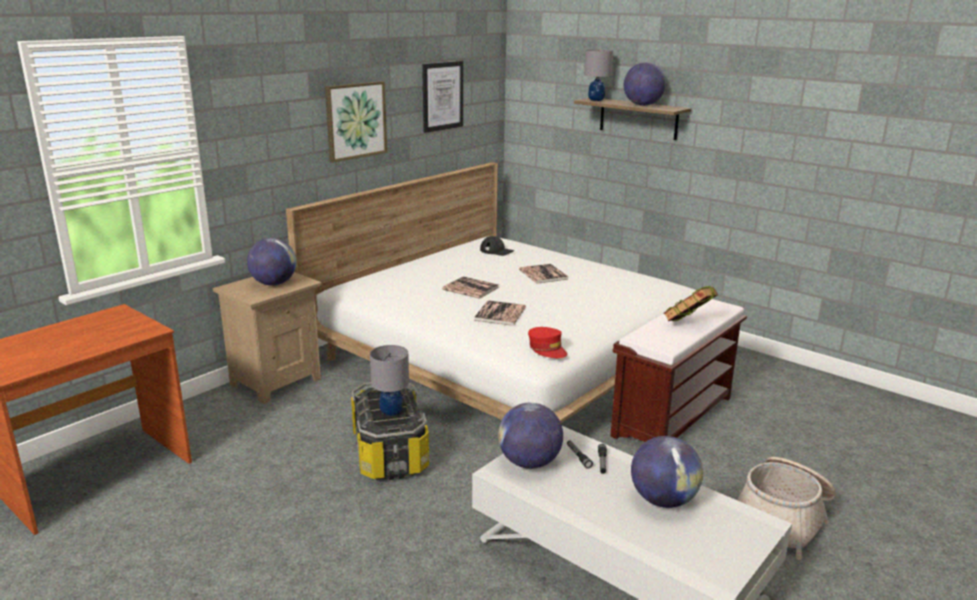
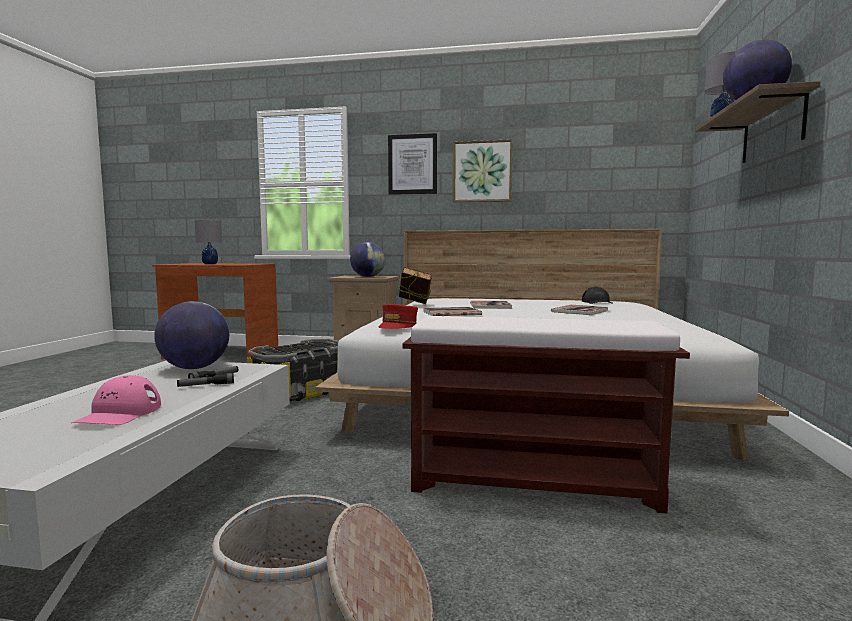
camera: 60 degrees right, 15 degrees down
(390, 412) = (291, 349): grey table lamp -> grey table lamp (209, 264)
(442, 96) = (590, 157): picture -> picture (412, 164)
(663, 500) = (119, 414): globe -> pink cap
(688, 325) = (526, 323): book -> book (415, 305)

